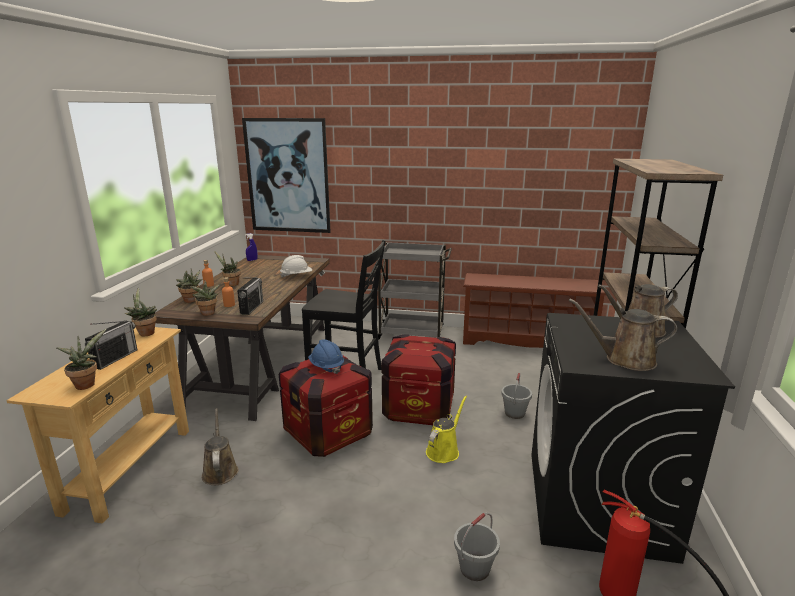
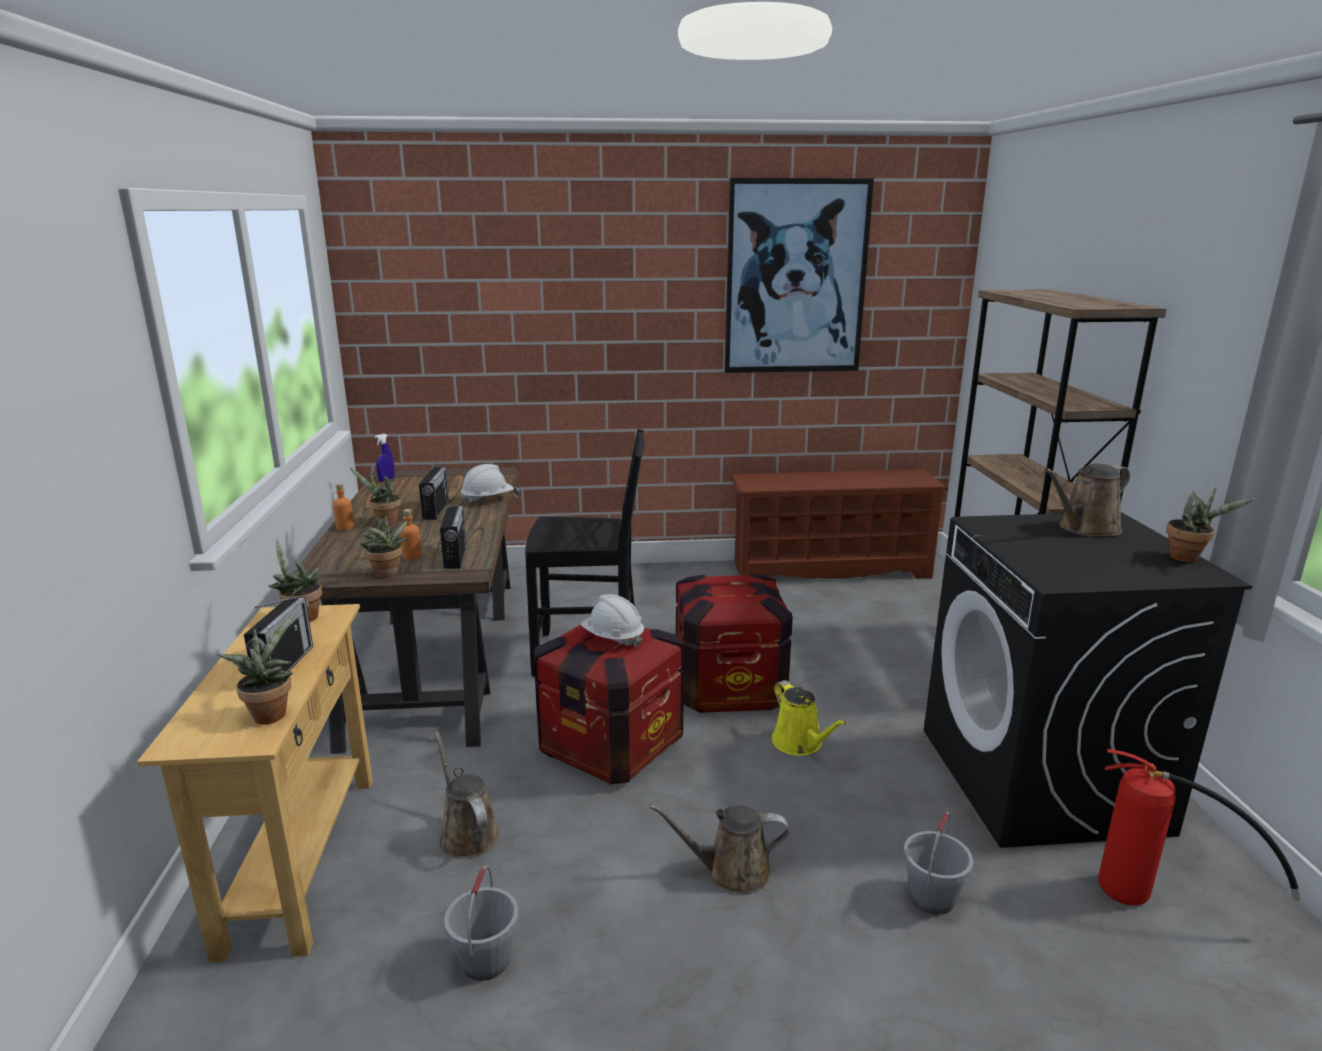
camera: 15 degrees left, 0 degrees up
(191, 301) = (337, 556): potted plant -> potted plant (1188, 558)
(263, 280) = (436, 510): none -> radio
(288, 176) = (429, 333): picture -> picture (795, 278)
(326, 367) = (613, 638): blue hard hat -> white hard hat
(411, 333) = (654, 578): grey cart -> none
(444, 450) = (800, 744): yellow watering can -> yellow watering can turned 135 degrees clockwise
(514, 413) = (868, 675): grey bucket -> grey bucket (485, 960)
(625, 359) = (1103, 568): brown watering can -> brown watering can (731, 871)

